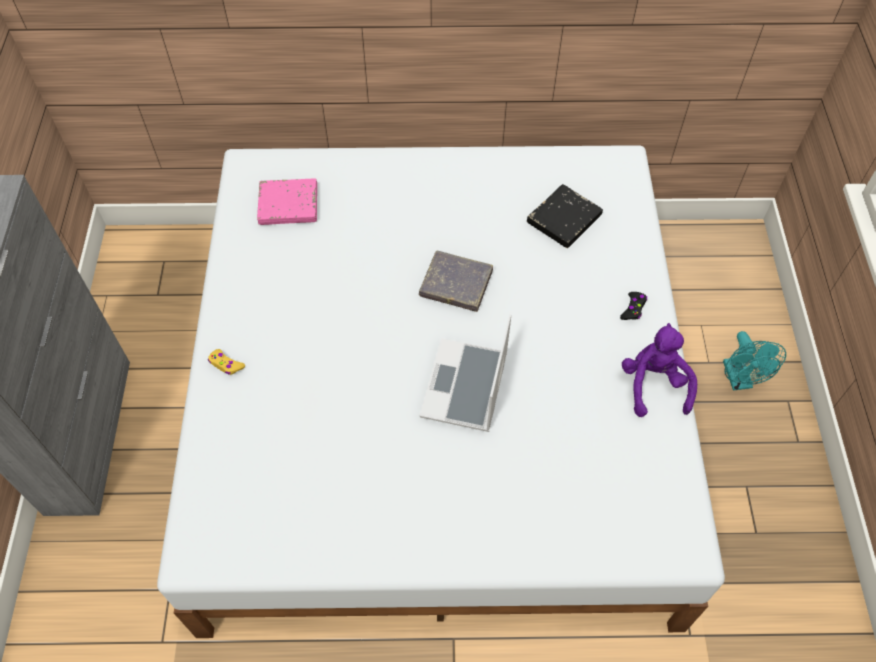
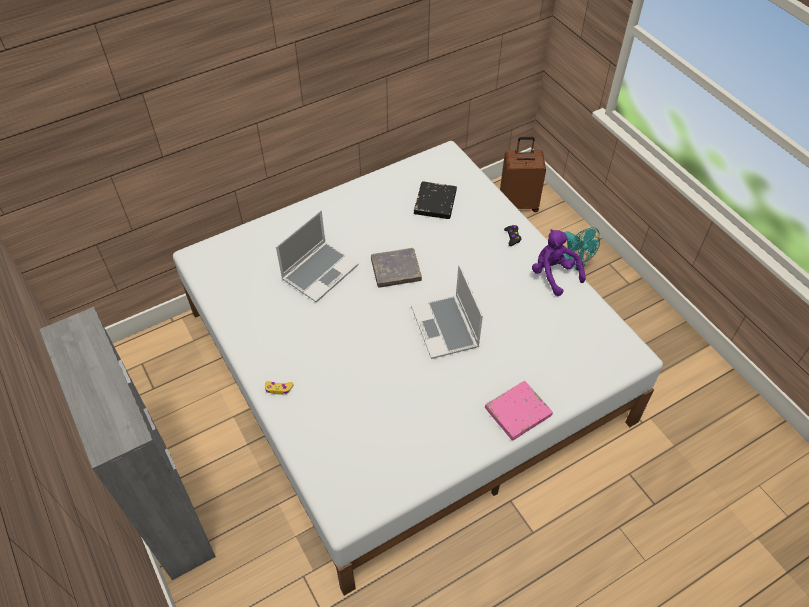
camera: 30 degrees left, 5 degrees down
(288, 205) = (247, 270): pink book -> pink book (518, 412)
(366, 244) = (320, 271): none -> laptop
(716, 265) = (518, 203): none -> brown suitcase

